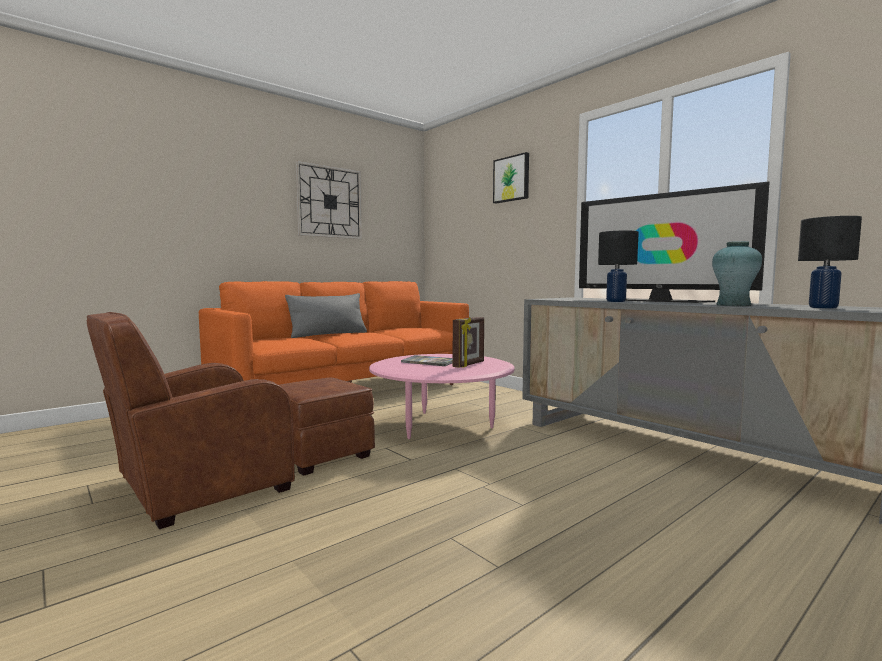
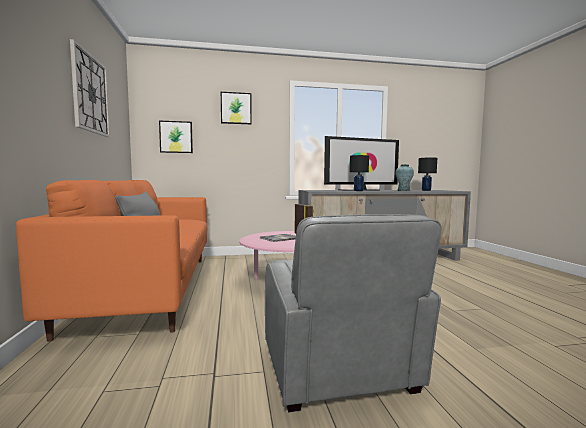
camera: 60 degrees left, 0 degrees up
(241, 476) = (326, 352): brown armchair -> grey armchair
(456, 228) = (176, 137): none -> picture

